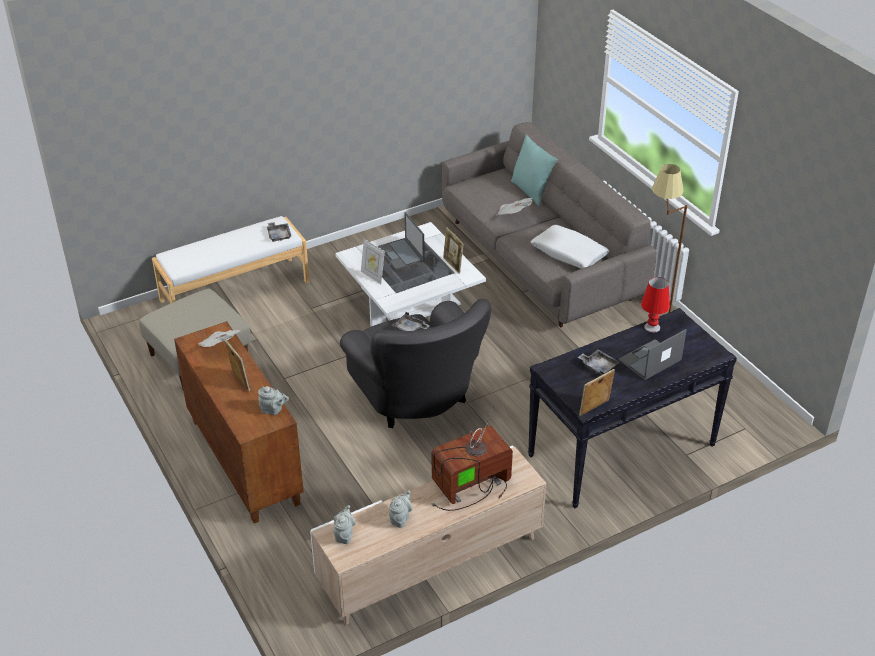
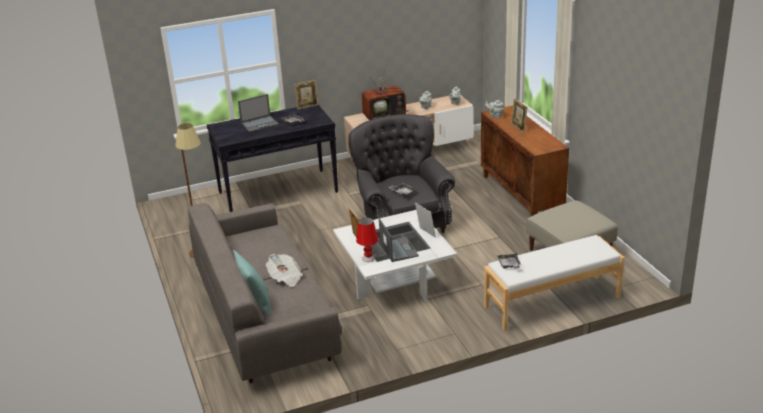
camera: 170 degrees left, 10 degrees down
(220, 346) = (535, 143): newspaper -> none
(569, 254) = (255, 243): white pillow -> none
(652, 327) = (245, 138): red table lamp -> red table lamp (368, 258)

